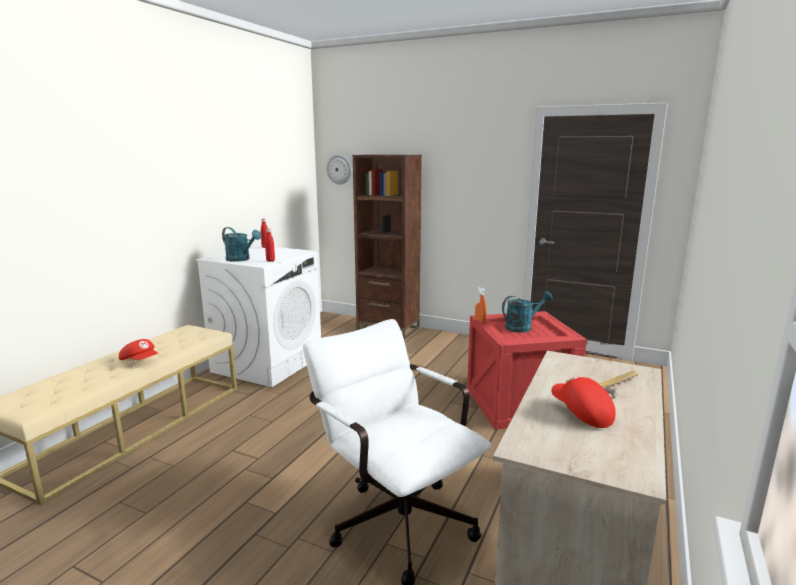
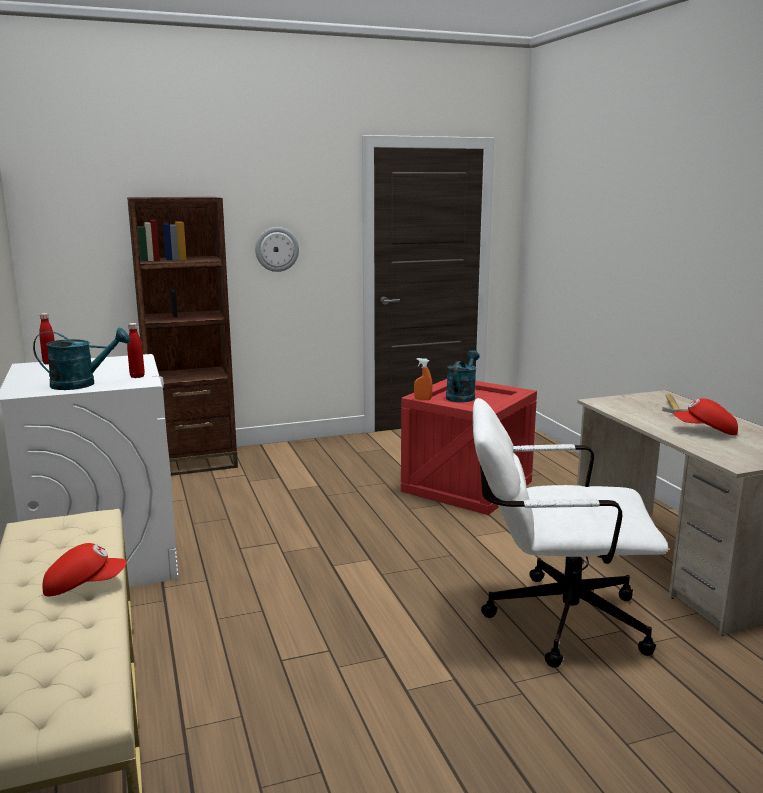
camera: 45 degrees left, 0 degrees up
(339, 169) = (62, 223): wall clock -> wall clock (277, 249)

